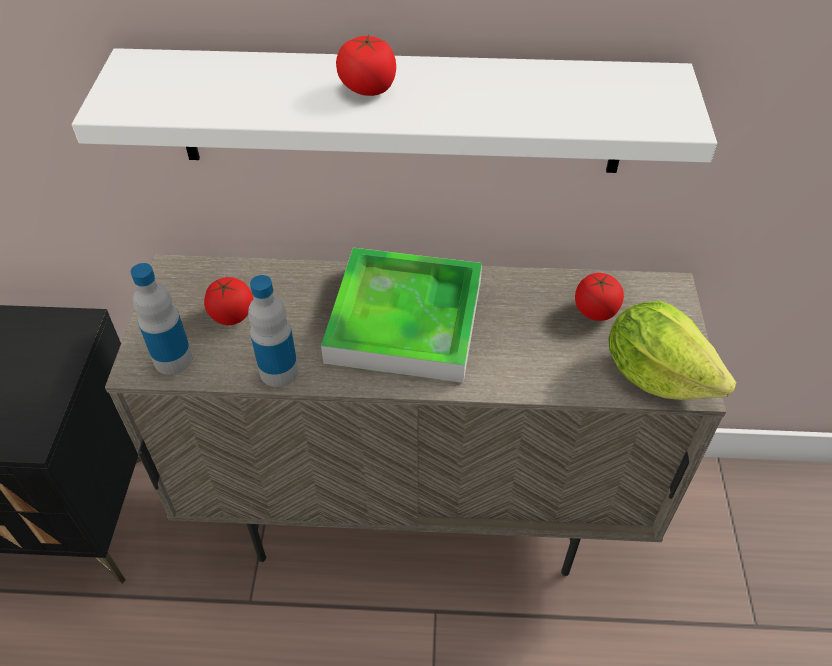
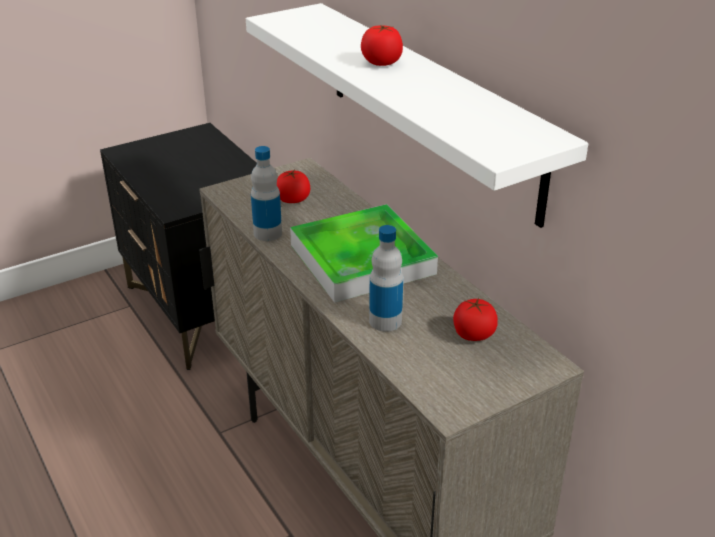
camera: 55 degrees right, 15 degrees down
(173, 359) = (239, 198): bottle -> bottle (385, 321)
(656, 375) = (442, 387): lettuce -> none

